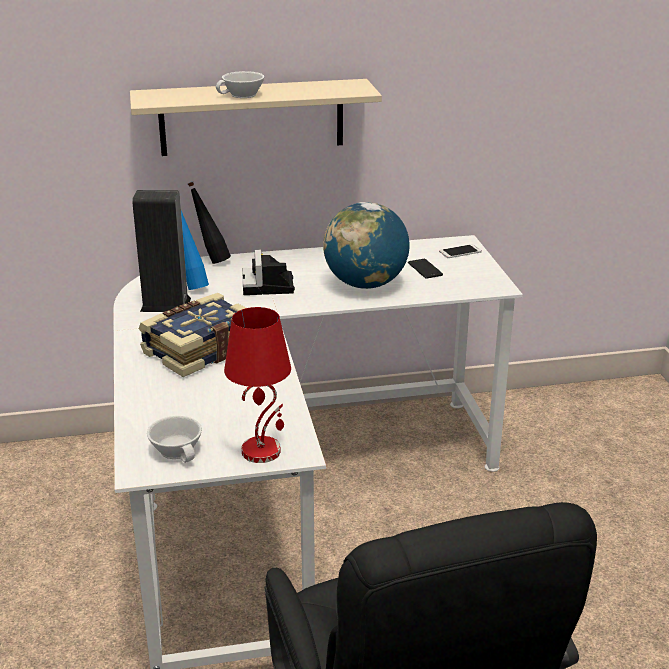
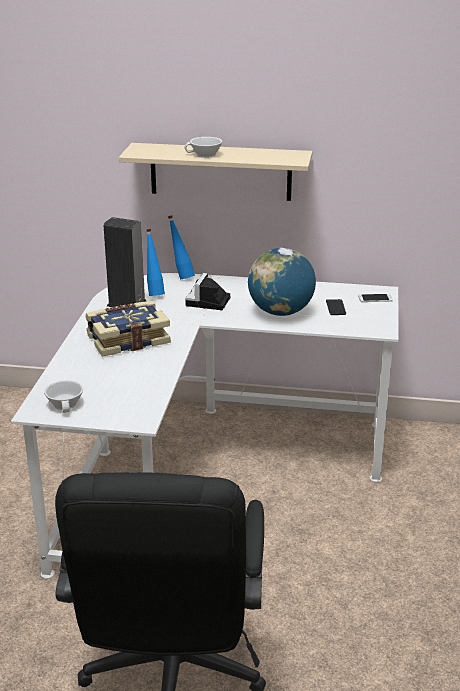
camera: 20 degrees right, 0 degrees up
(211, 260) = (181, 277): black bottle -> blue bottle
(262, 451) = (119, 416): red table lamp -> none

